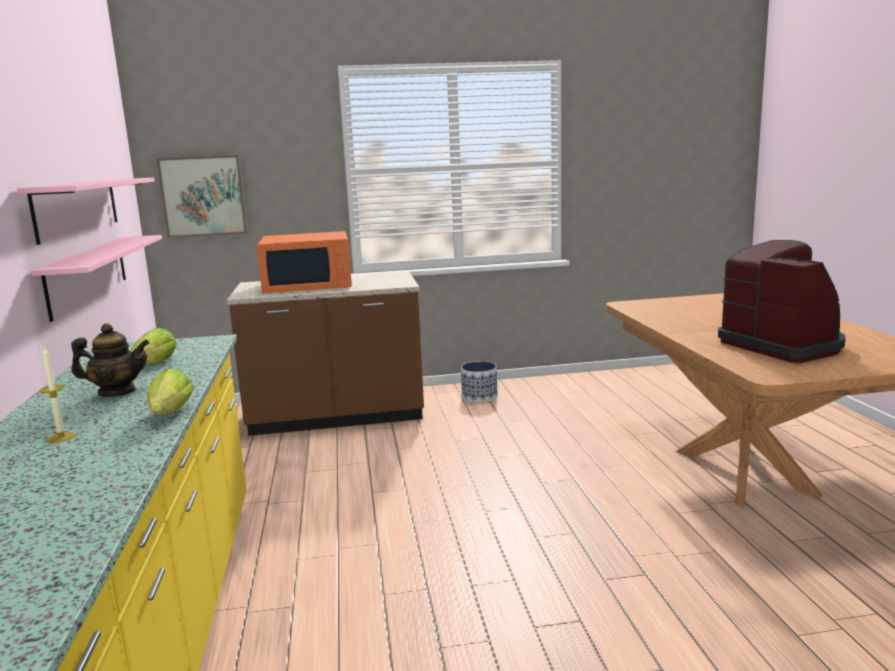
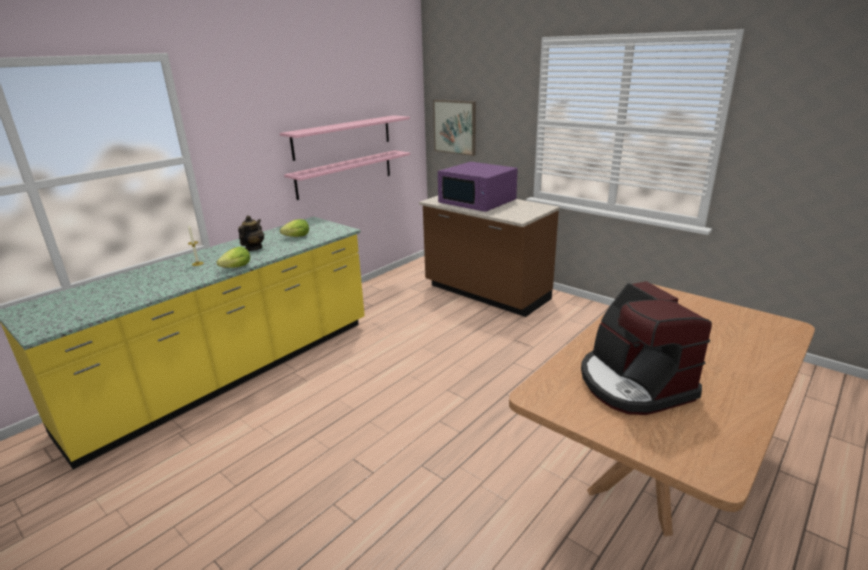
camera: 50 degrees right, 10 degrees up
(117, 392) = (253, 248): teapot -> teapot turned 120 degrees counterclockwise
(309, 285) = (477, 202): orange microwave -> purple microwave
(479, 397) = (588, 318): planter -> none
(782, 345) = (633, 383): coffee machine -> coffee machine turned 135 degrees clockwise

